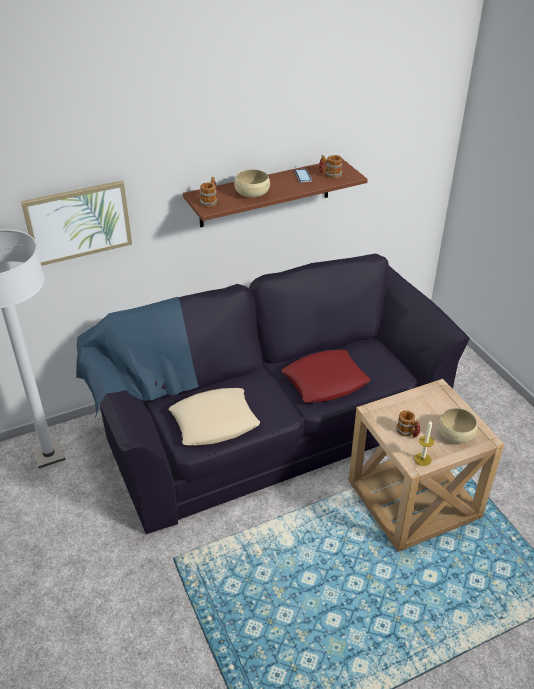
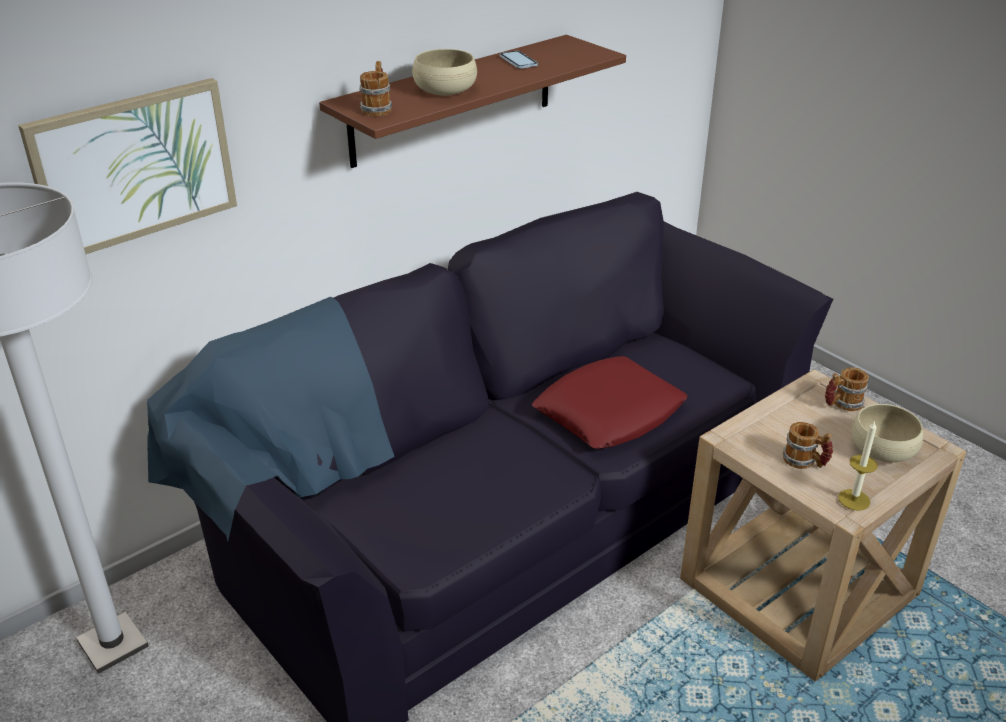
camera: 15 degrees left, 5 degrees down
(214, 422) = (445, 512): beige pillow -> none
(330, 175) = (562, 56): mug -> mug (842, 404)

